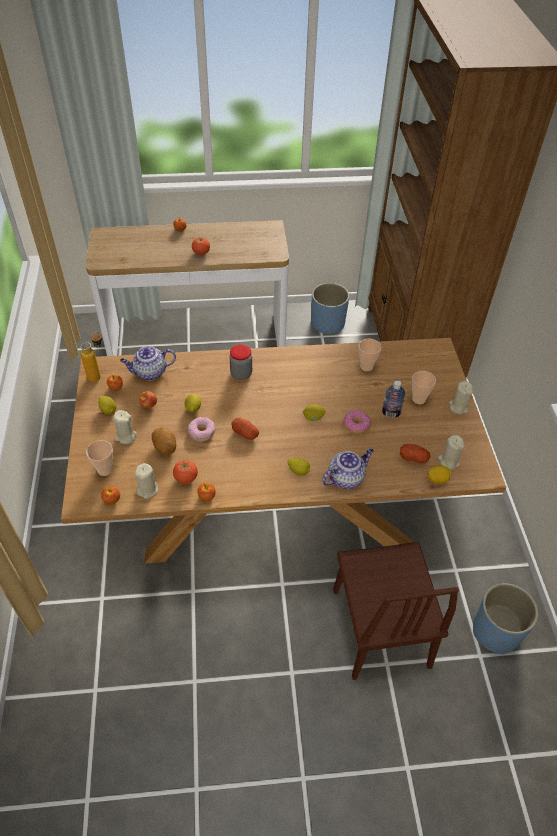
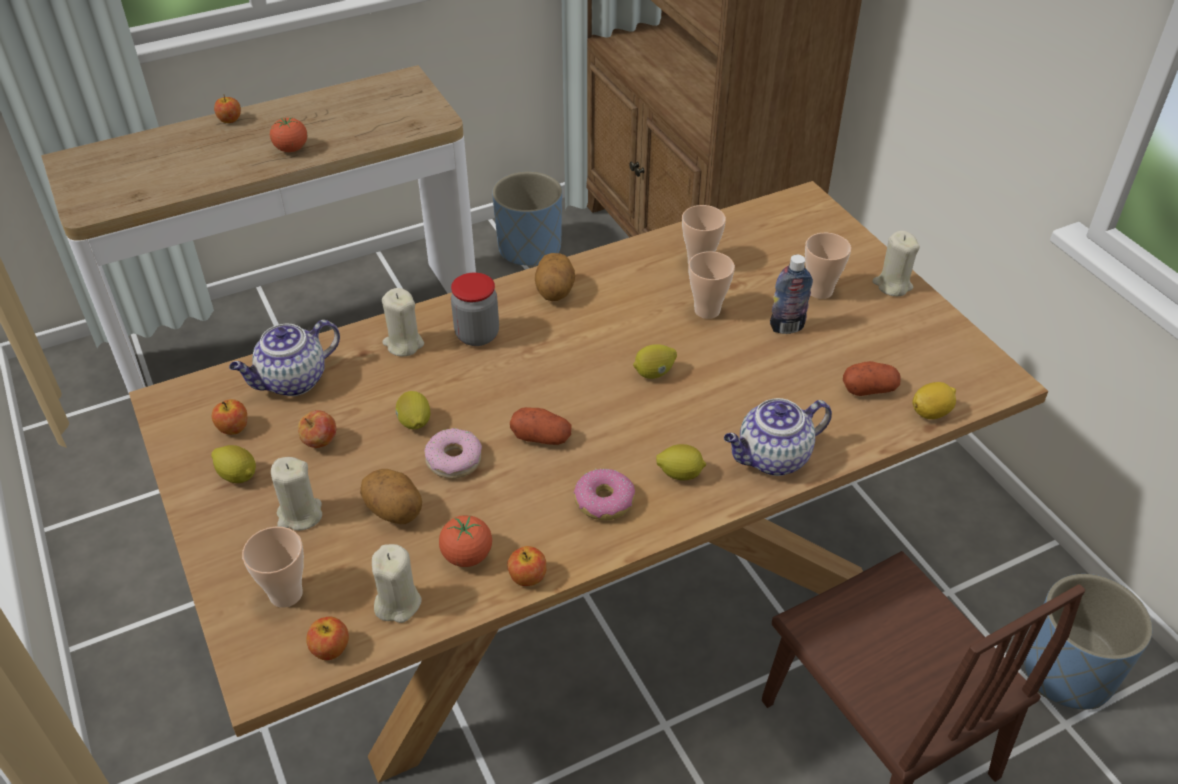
camera: 20 degrees left, 5 degrees down
(99, 375) = (185, 415): bottle -> none
(288, 362) = (555, 292): none -> potato
(346, 477) = (772, 458): teapot -> teapot turned 150 degrees counterclockwise
(356, 393) = (707, 310): none -> cup
(356, 425) = (738, 364): donut -> donut (604, 502)
(449, 461) = (930, 376): beige candle -> beige candle (403, 344)

